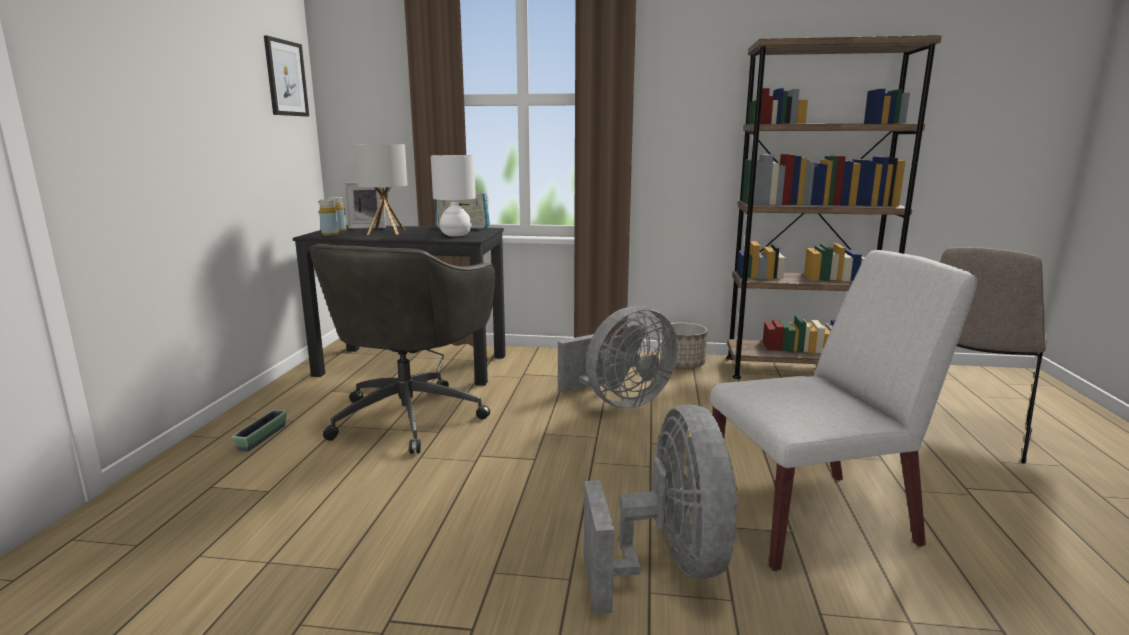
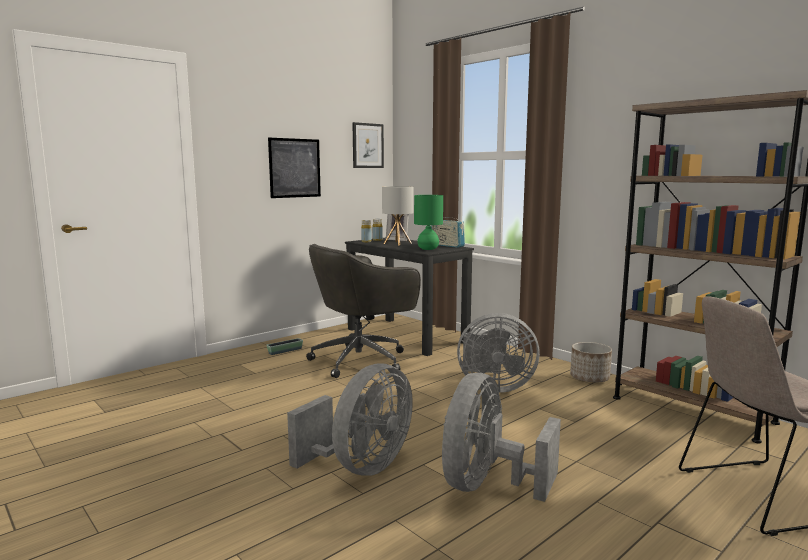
camera: 40 degrees right, 5 degrees down
(197, 111) = (295, 168): none -> picture
(456, 235) = (428, 249): white table lamp -> green table lamp
(812, 519) = (487, 485): white chair -> grey fan

